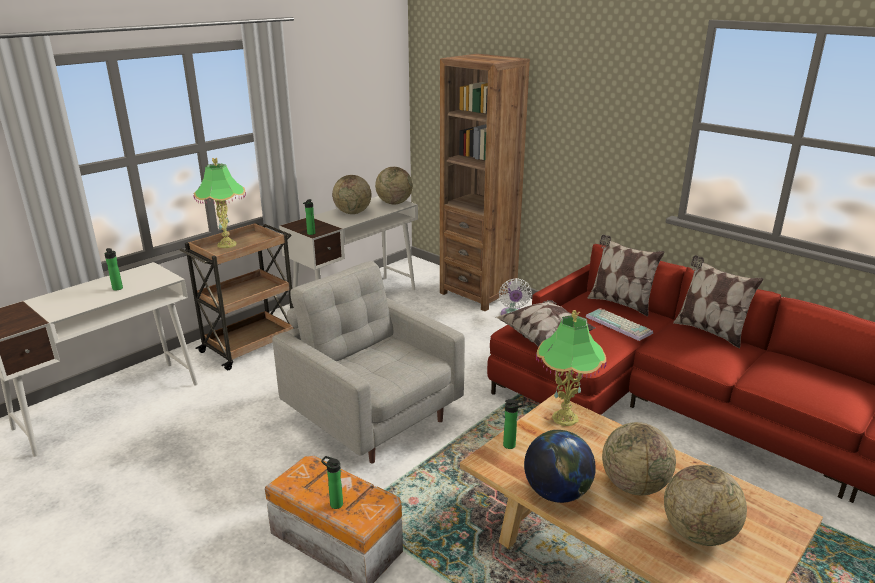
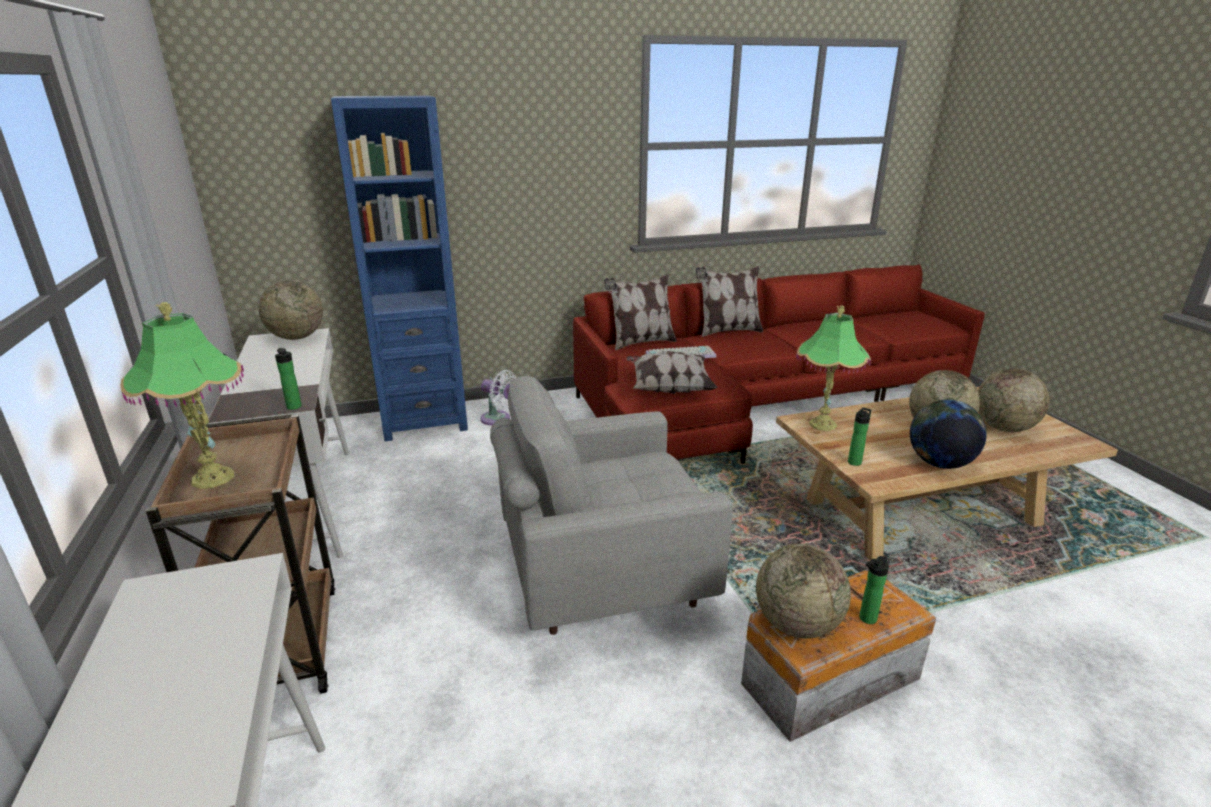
camera: 60 degrees left, 0 degrees up
(118, 289) = (198, 650): bottle -> none
(353, 213) = (275, 365): globe -> globe (797, 624)
(478, 294) = (424, 421): brown bookcase -> blue bookcase

